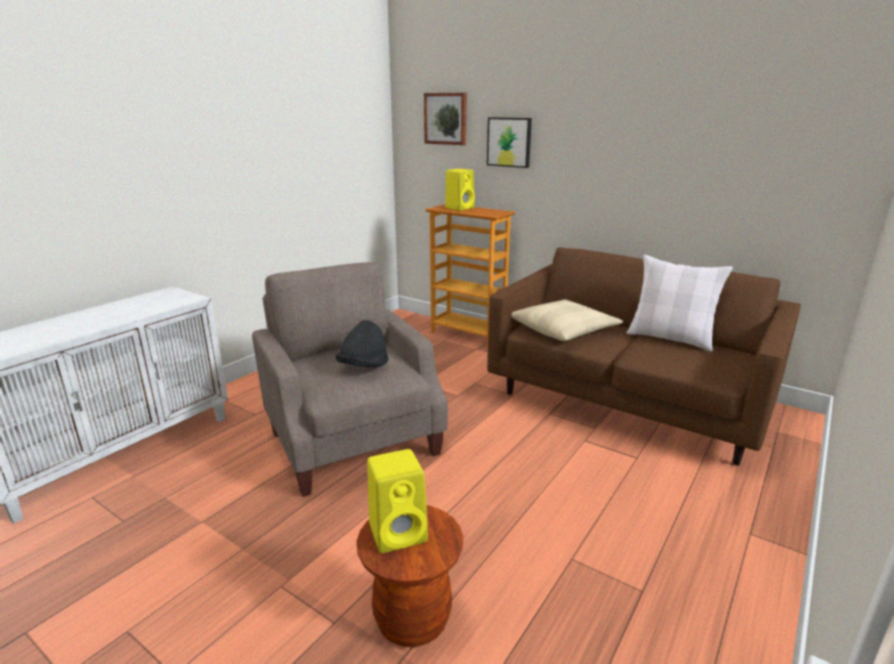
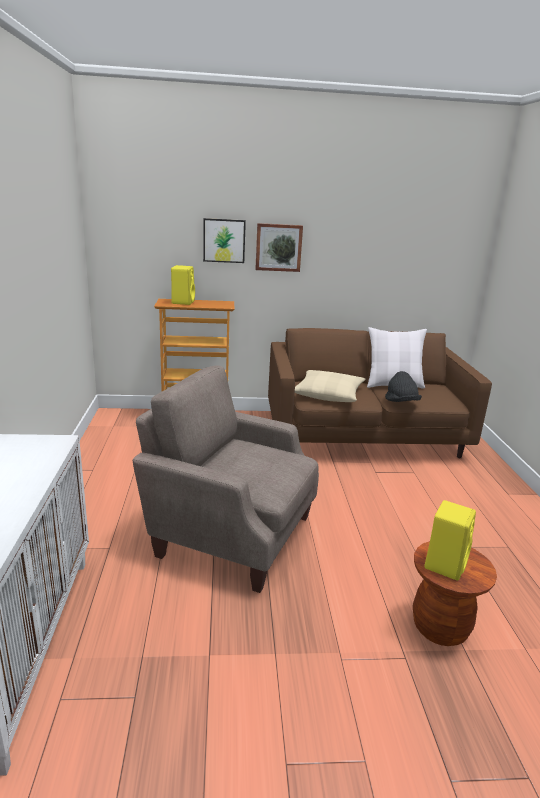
camera: 40 degrees left, 0 degrees up
(363, 367) = (264, 461): black hat -> black hat (401, 403)
(446, 118) = (153, 217): picture -> picture (278, 247)

